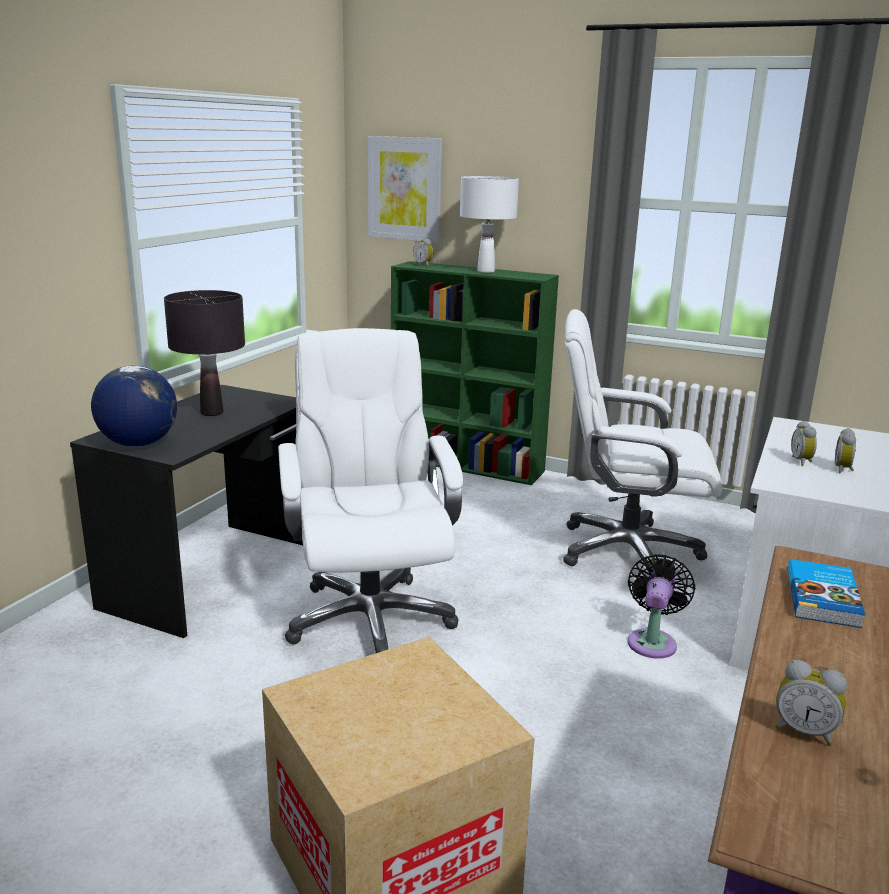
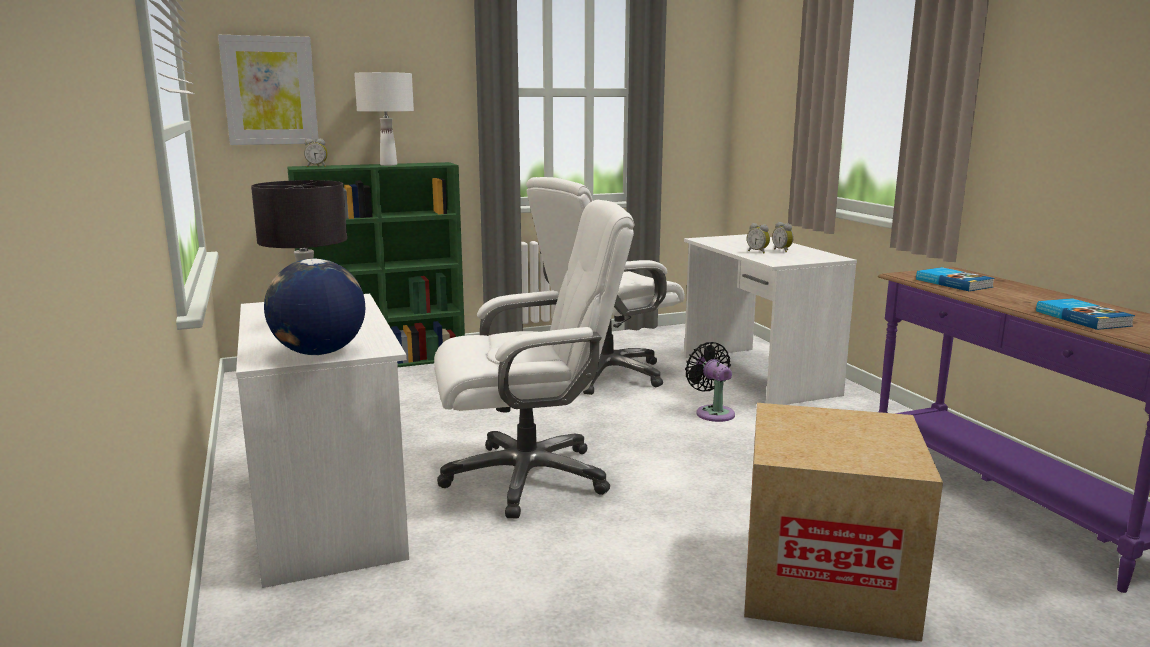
camera: 45 degrees left, 5 degrees down
(213, 575) = (330, 510): black desk -> white desk
(369, 618) = (529, 477): white office chair -> white office chair turned 135 degrees clockwise
(804, 731) = (1083, 318): alarm clock -> book

